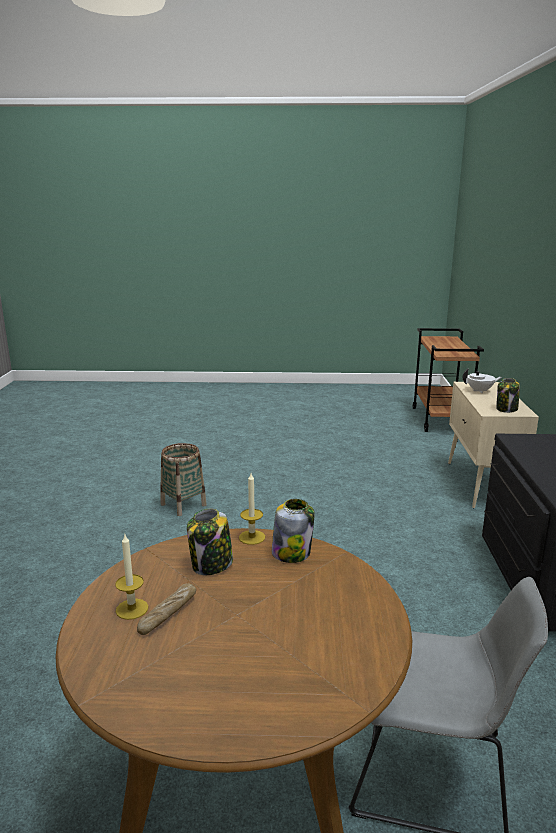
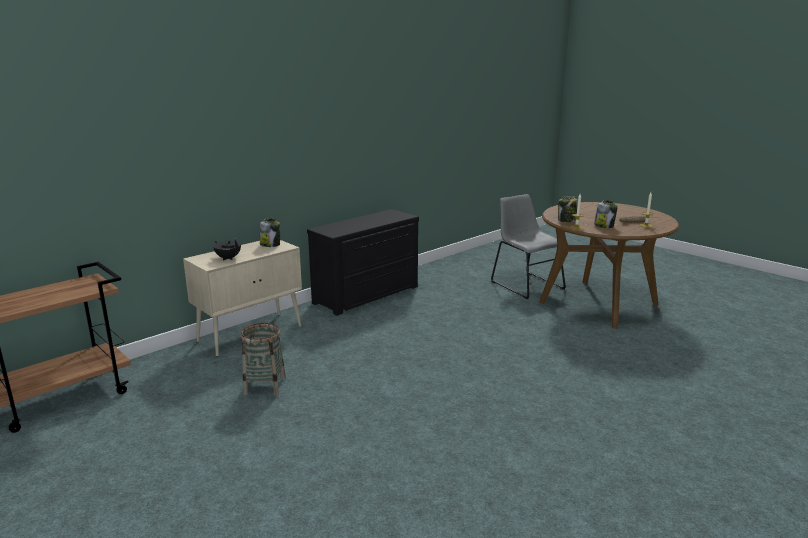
camera: 135 degrees left, 0 degrees up
(183, 505) = (494, 431): basket -> basket (265, 386)
(480, 391) = (228, 258): white teapot -> black teapot

